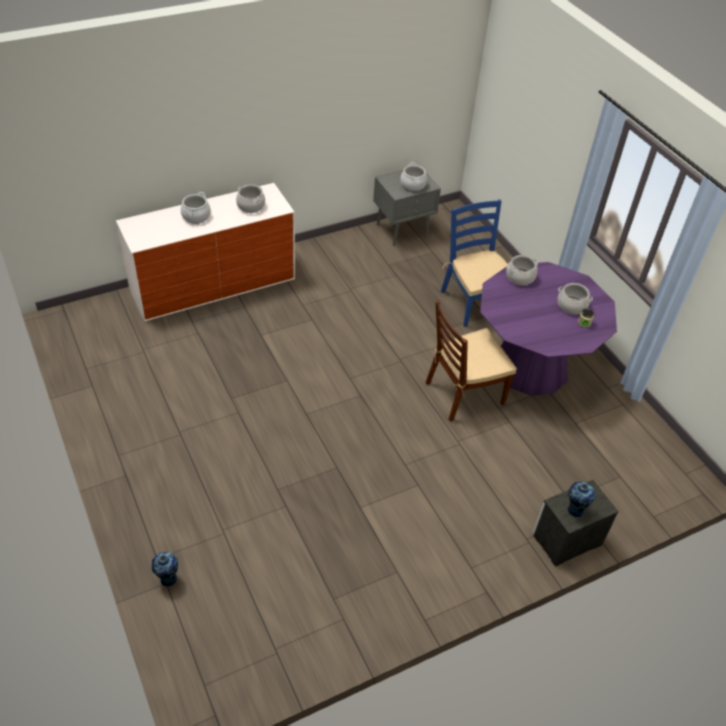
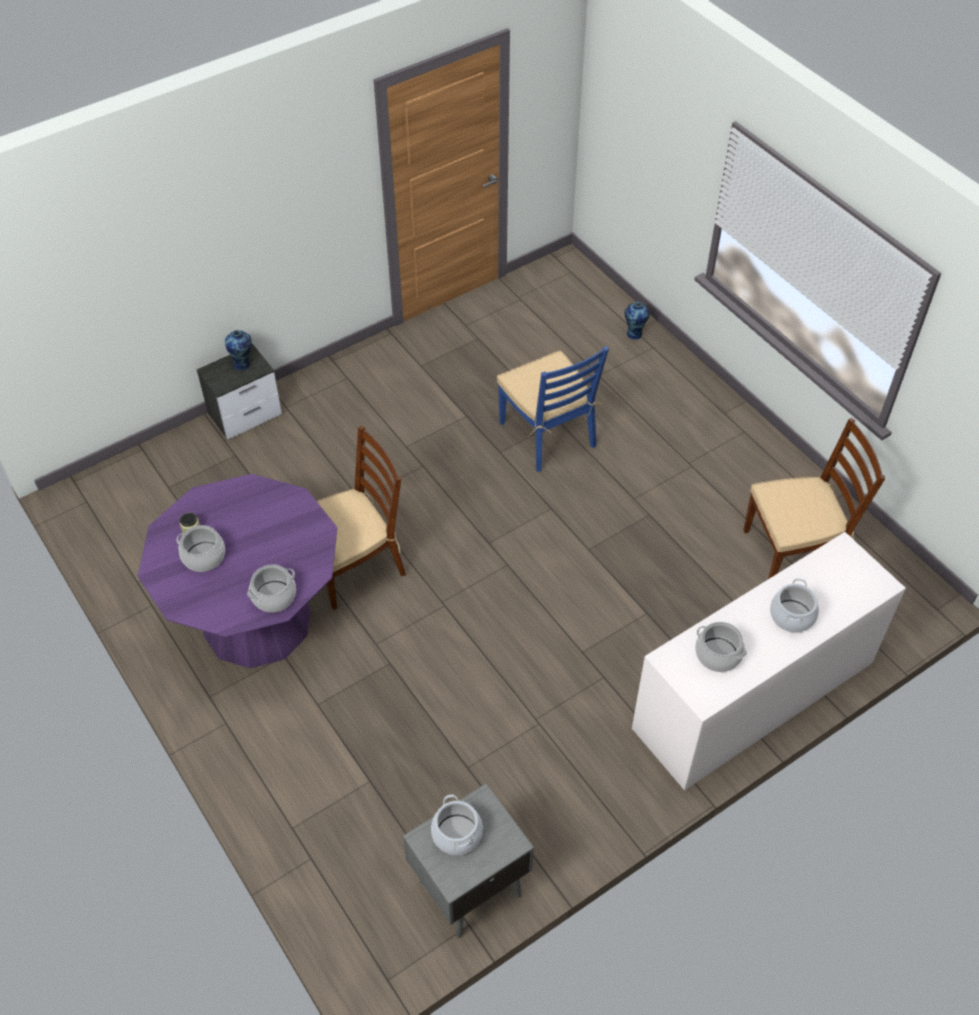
camera: 175 degrees right, 5 degrees up
(136, 358) = (794, 551): none -> brown chair
(474, 303) = (335, 728): blue chair -> blue chair (548, 435)

